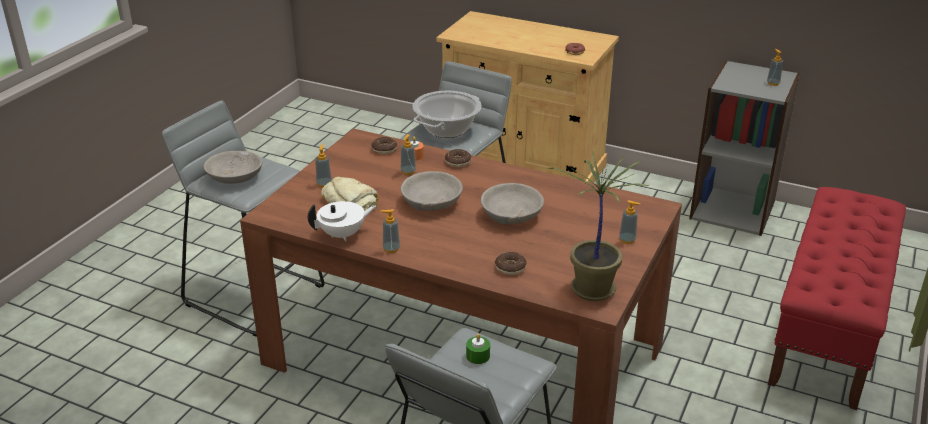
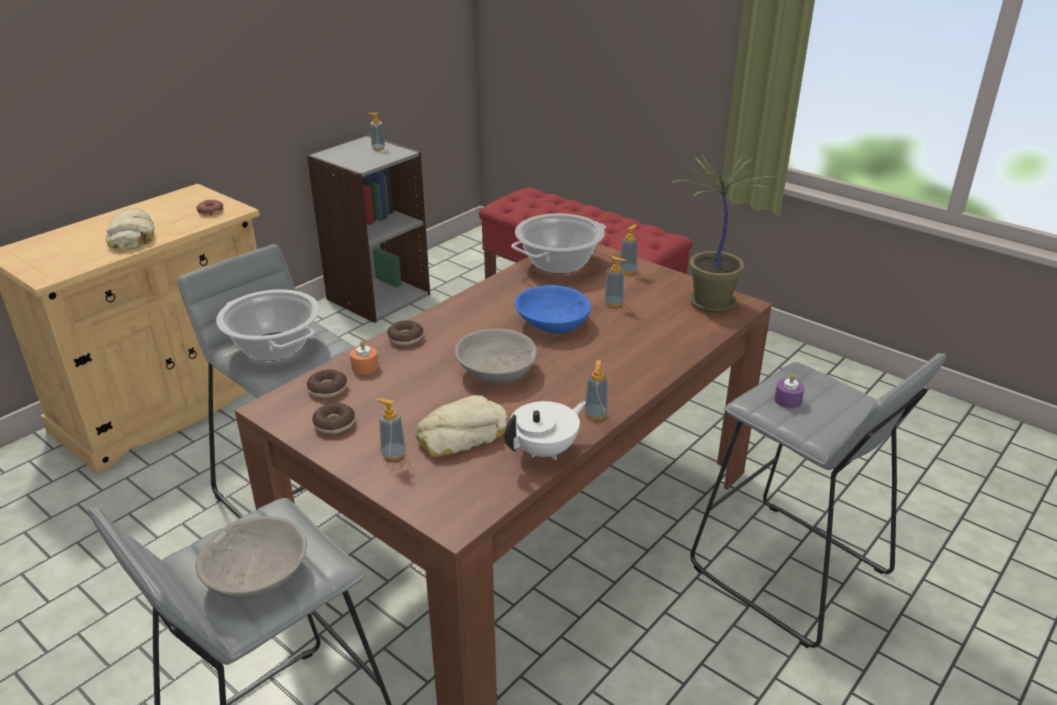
camera: 75 degrees left, 0 degrees up
(343, 234) = (545, 450): white teapot -> white teapot turned 60 degrees clockwise
(408, 171) = (405, 377): soap dispenser -> soap dispenser (613, 303)
(478, 356) = (787, 400): green candle -> purple candle
(510, 267) = (661, 340): donut -> donut (334, 424)
(511, 215) = (552, 322): grey bowl -> blue bowl
(519, 40) = (132, 236): none -> bread
(617, 204) = (559, 263): none -> cooking pot

